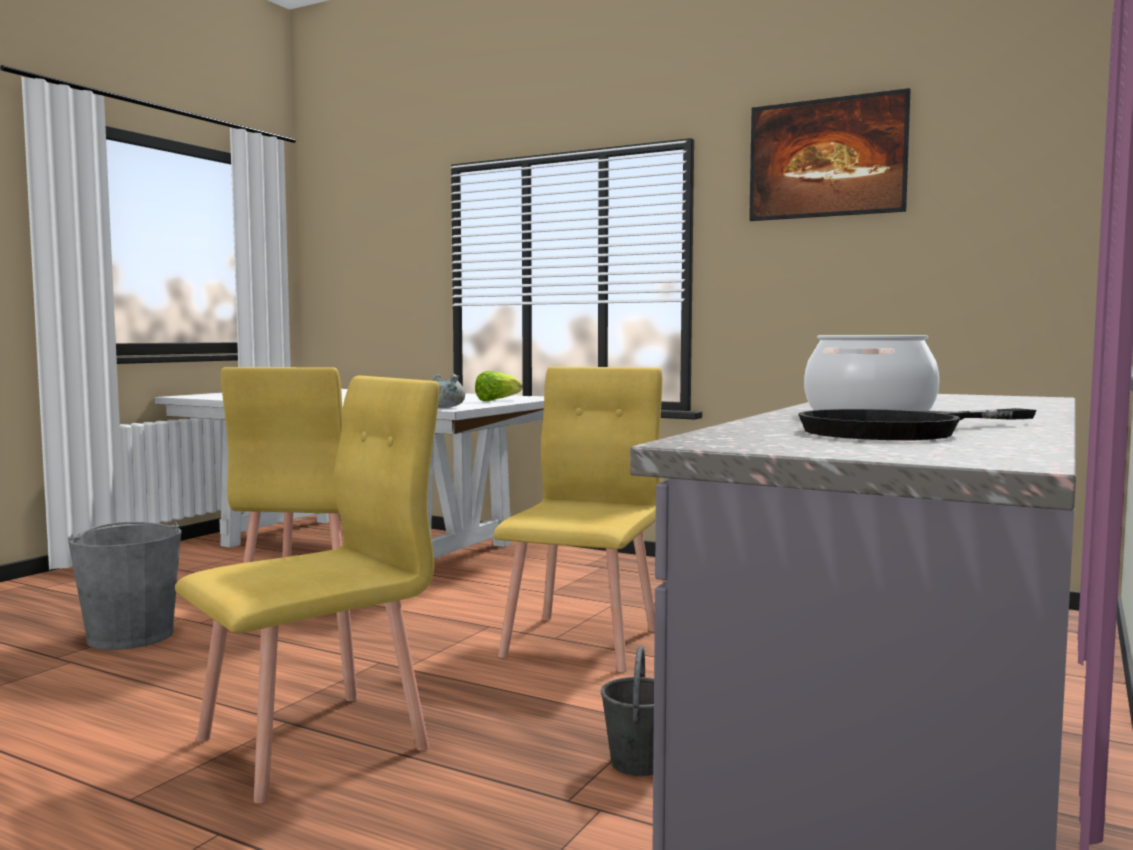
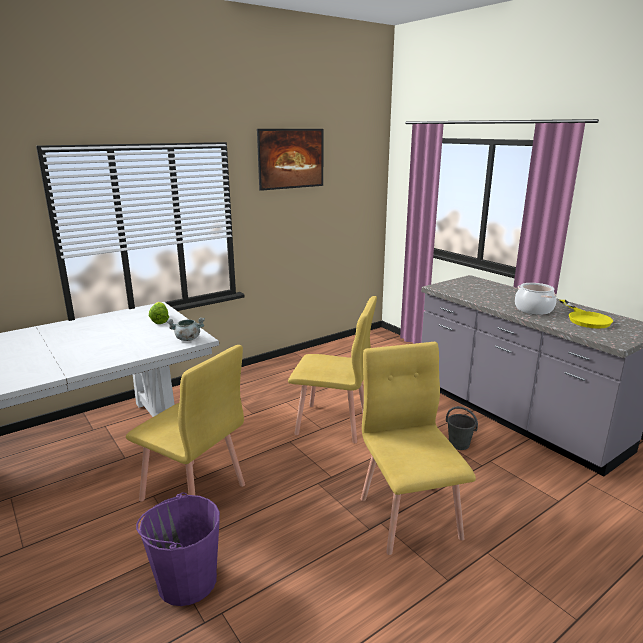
camera: 65 degrees left, 15 degrees up
(130, 636) = (186, 581): grey bucket -> purple bucket
(583, 642) = (332, 423): yellow chair -> yellow chair turned 150 degrees clockwise
(900, 431) = (585, 319): black frying pan -> yellow frying pan

